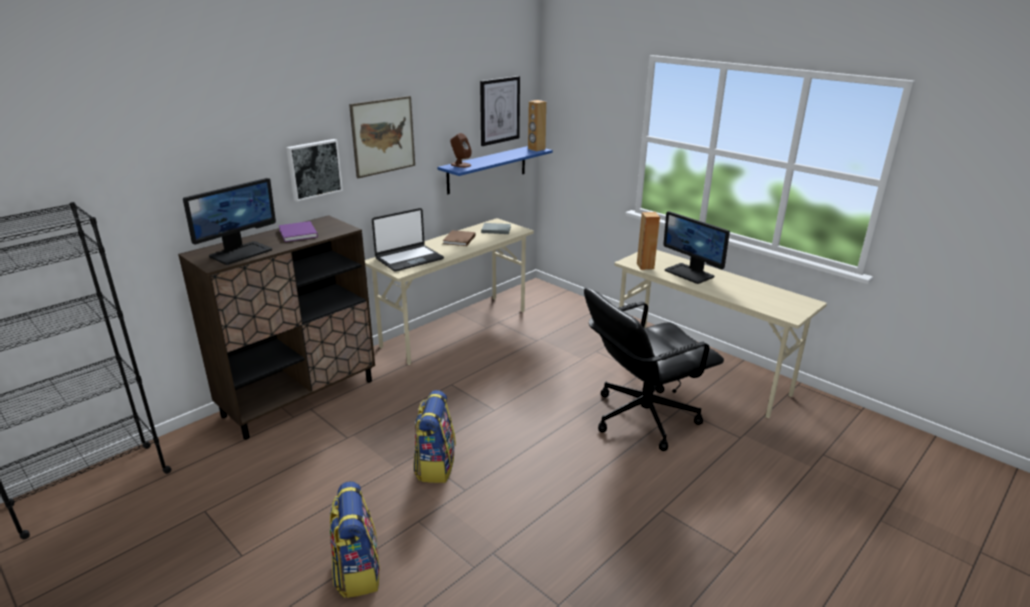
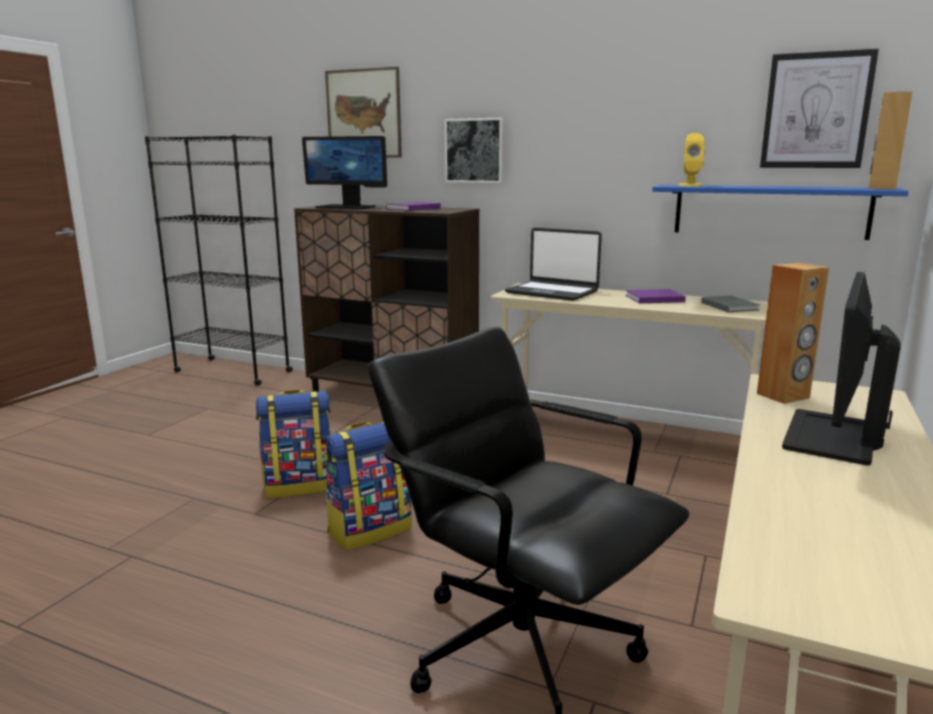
camera: 70 degrees right, 10 degrees down
(357, 571) = (116, 485): backpack -> backpack (369, 530)
(383, 136) = (573, 124): picture -> picture (363, 114)
(459, 240) = (652, 298): brown book -> purple book
(460, 165) = (690, 185): brown speaker -> yellow speaker

